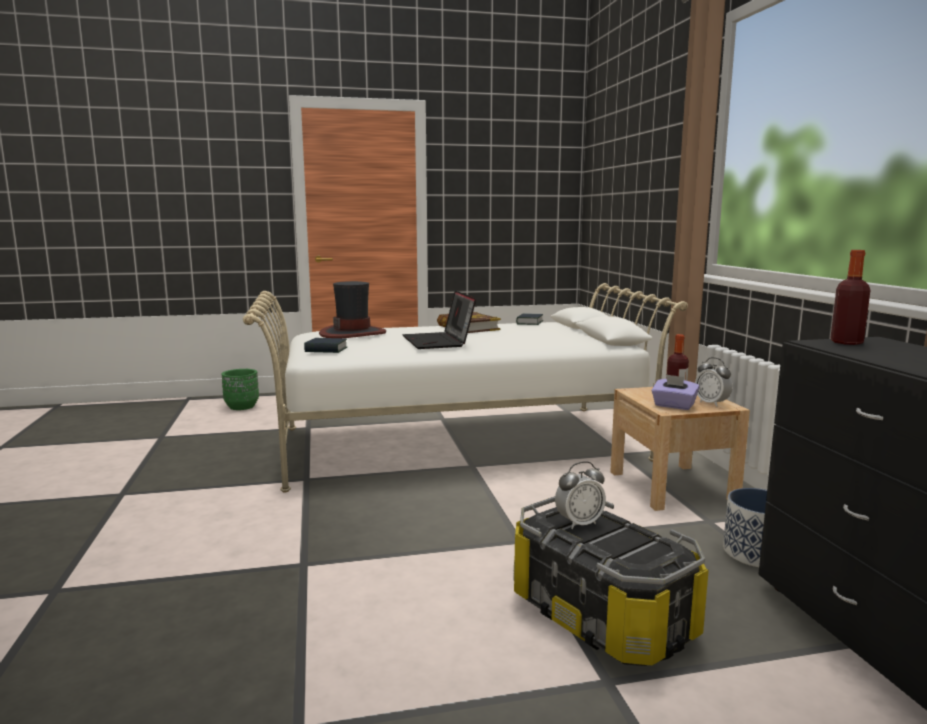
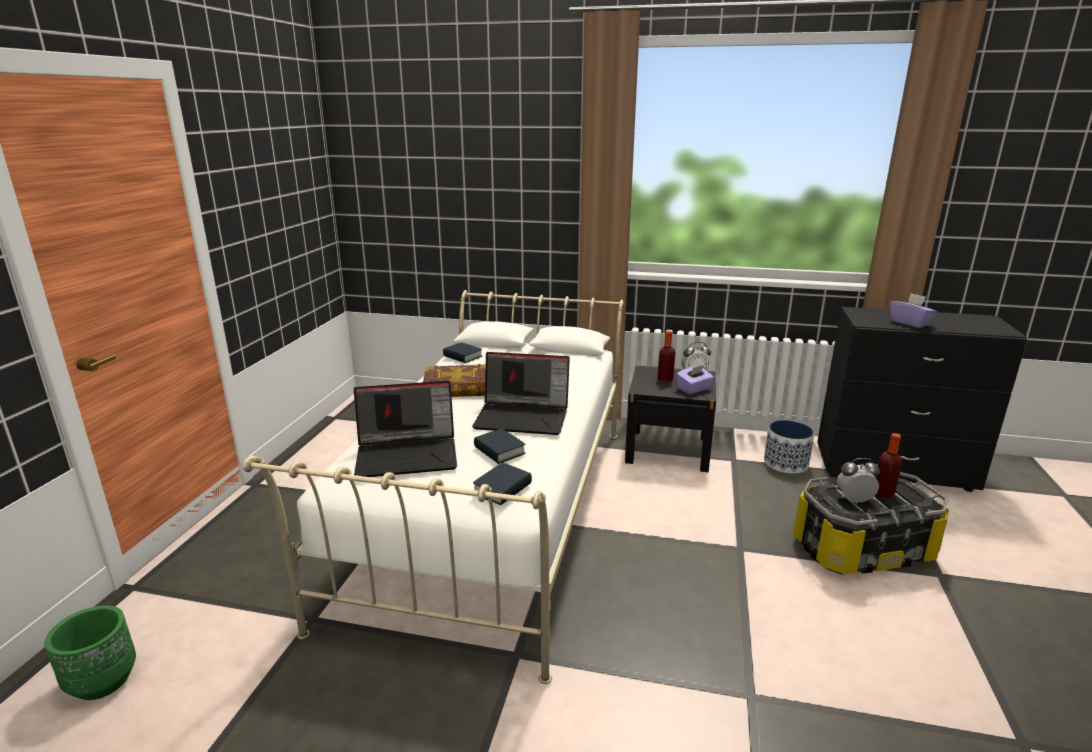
camera: 65 degrees left, 10 degrees up
(353, 333) = (408, 454): hat -> laptop
(378, 344) = (499, 451): none -> book
(579, 523) = (854, 500): alarm clock -> alarm clock turned 90 degrees counterclockwise
(672, 486) = (668, 450): beige nightstand -> black nightstand
(846, 342) = (864, 317): bottle -> bottle (883, 493)
(885, 356) = (910, 323): none -> purple tissue box

